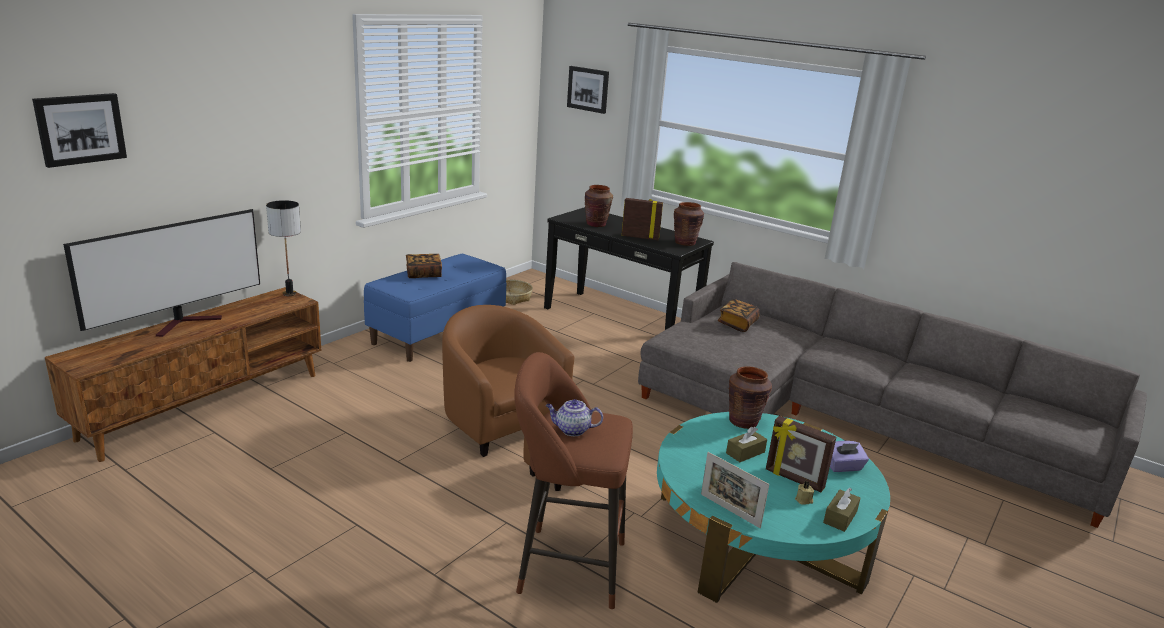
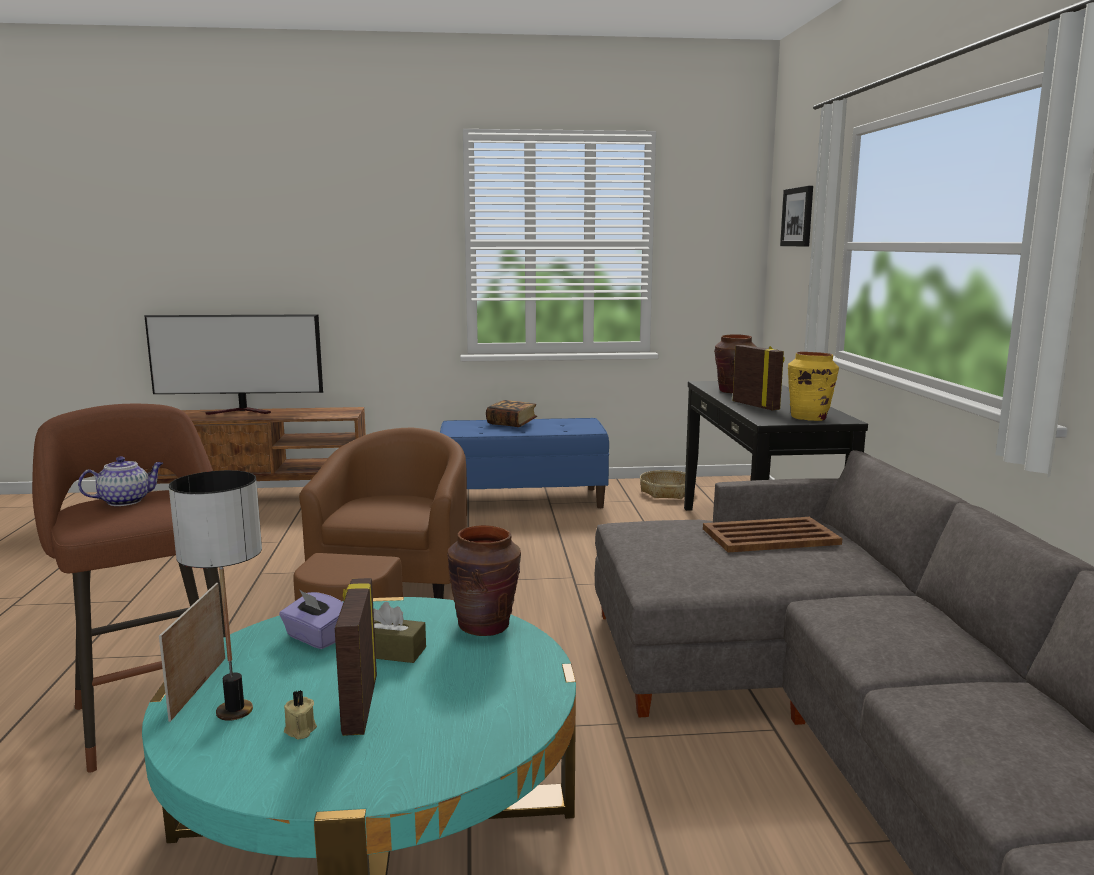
camera: 50 degrees right, 10 degrees down
(80, 129) = (174, 222): picture -> none
(289, 294) = (353, 410): table lamp -> table lamp (234, 712)
(572, 430) = (126, 501): teapot -> teapot turned 90 degrees clockwise
(685, 243) = (809, 418): brown vase -> yellow vase
(737, 324) = (769, 536): book -> brown tray
(840, 517) = (280, 775): brown tissue box -> none
(843, 466) = (467, 732): purple tissue box -> purple tissue box (316, 638)

